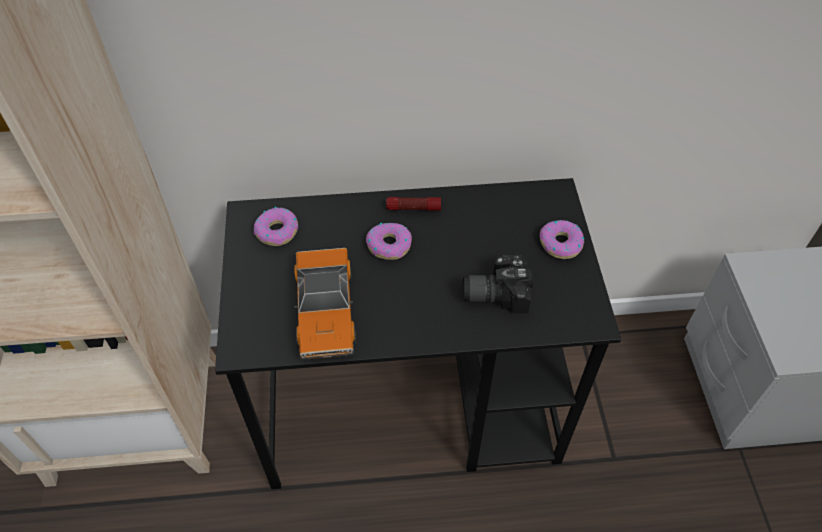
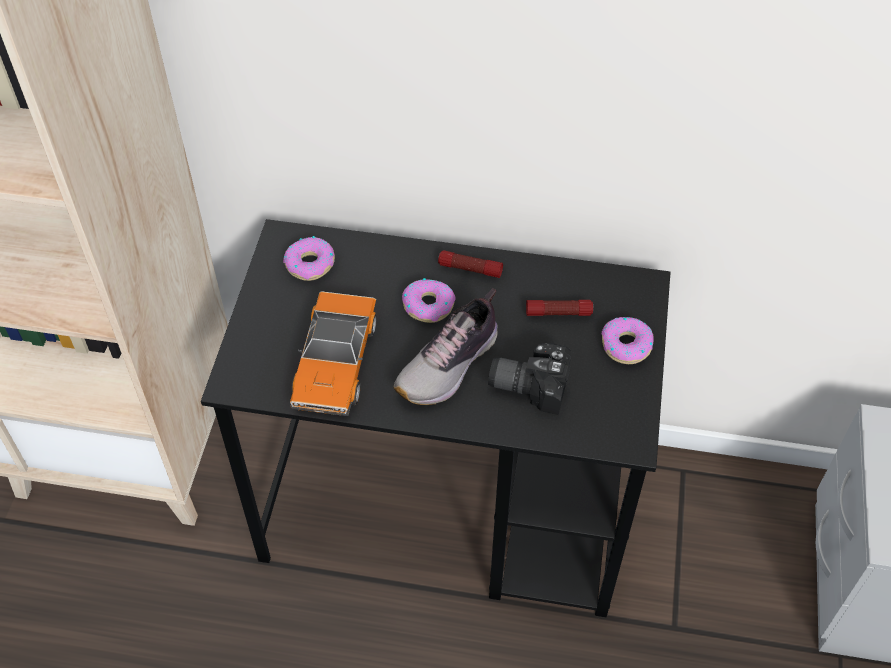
camera: 15 degrees right, 0 degrees up
(424, 291) = (450, 365): none -> shoe
(497, 229) = (558, 313): none -> flashlight

